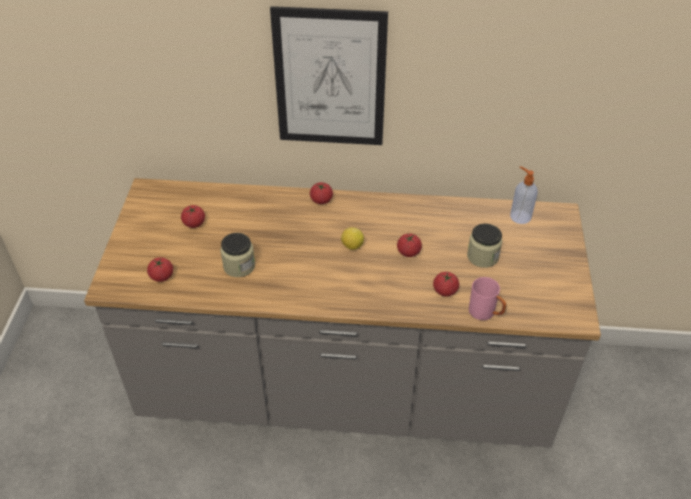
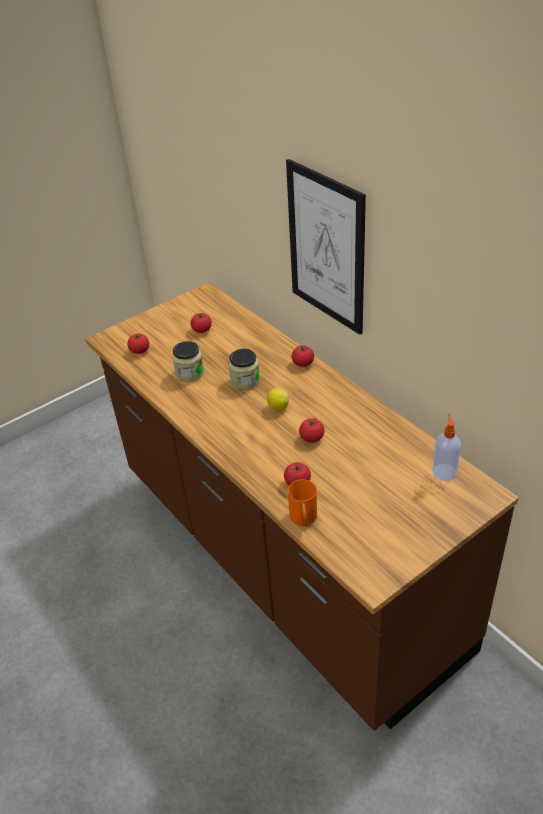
camera: 50 degrees right, 5 degrees down
(345, 389) = (283, 558): grey counter -> brown counter
(482, 256) = (364, 479): jar -> jar (245, 381)
(486, 313) = (304, 520): pink mug -> orange mug

